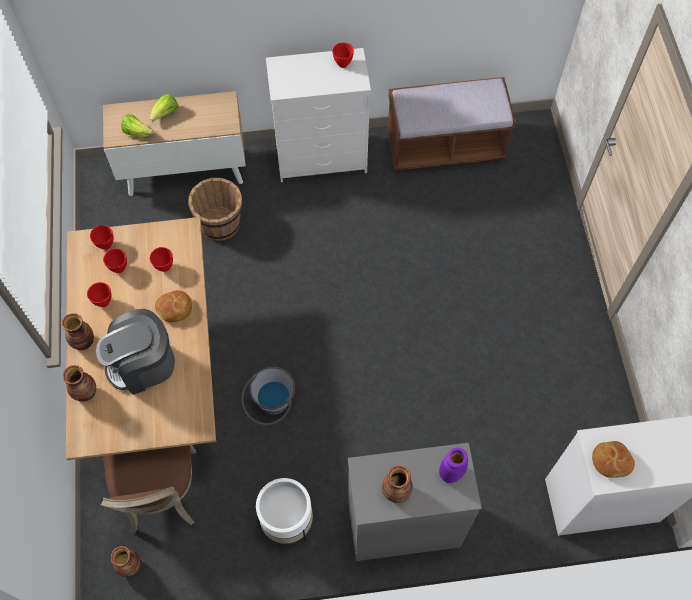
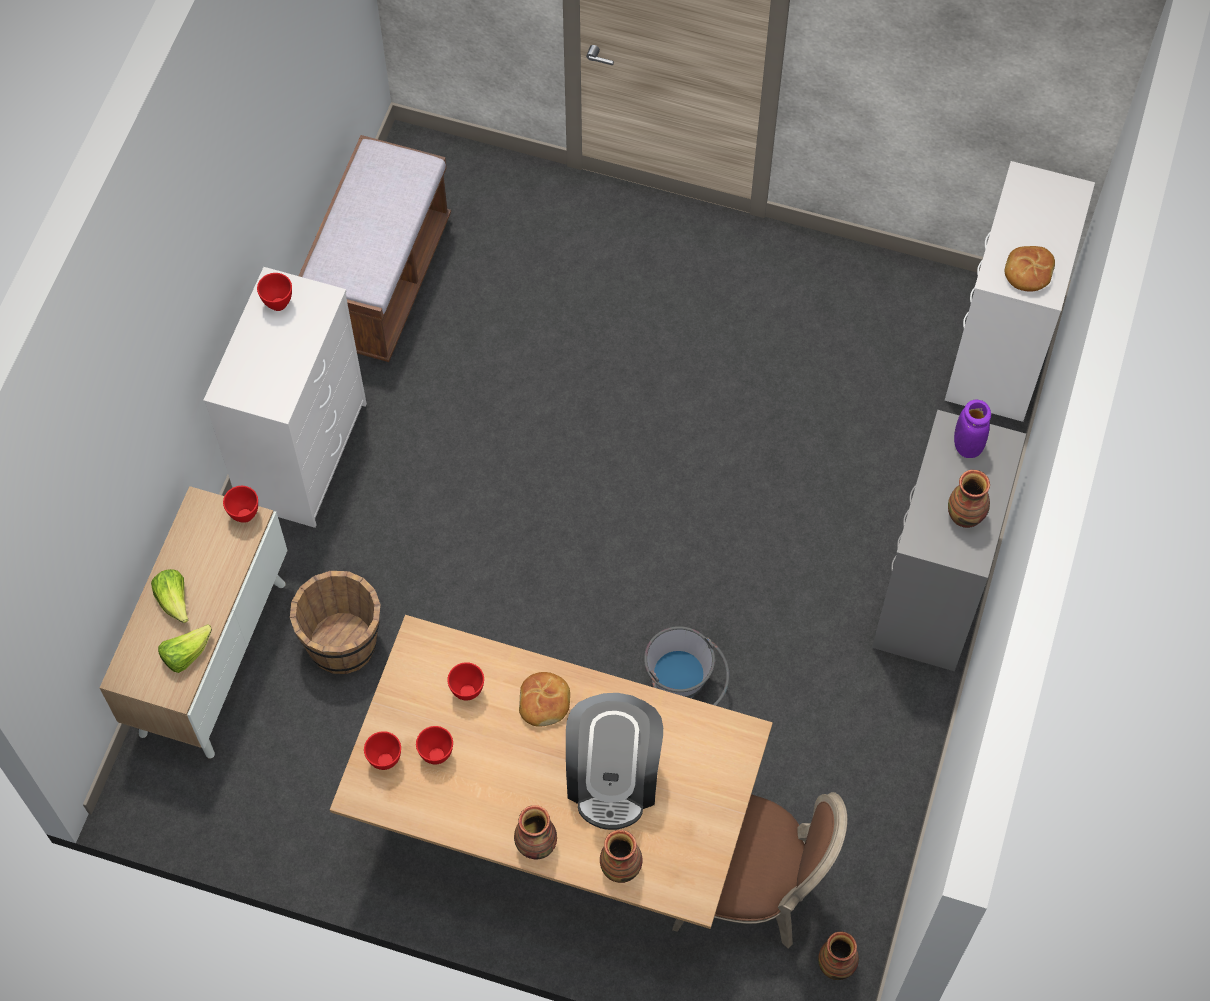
camera: 65 degrees left, 0 degrees up
(104, 303) = (484, 796): red bowl -> red bowl (246, 515)
(287, 522) = (864, 735): white planter -> none

